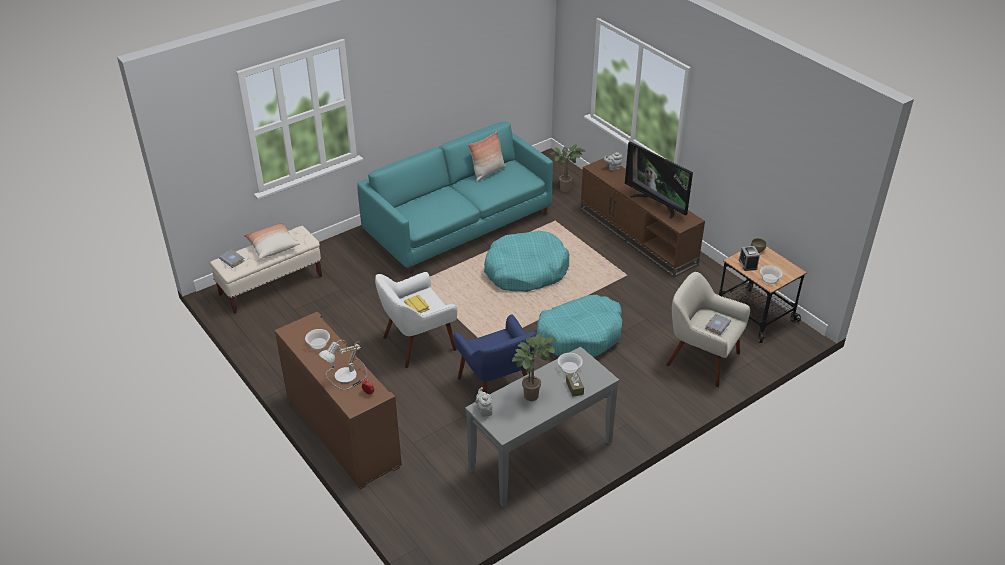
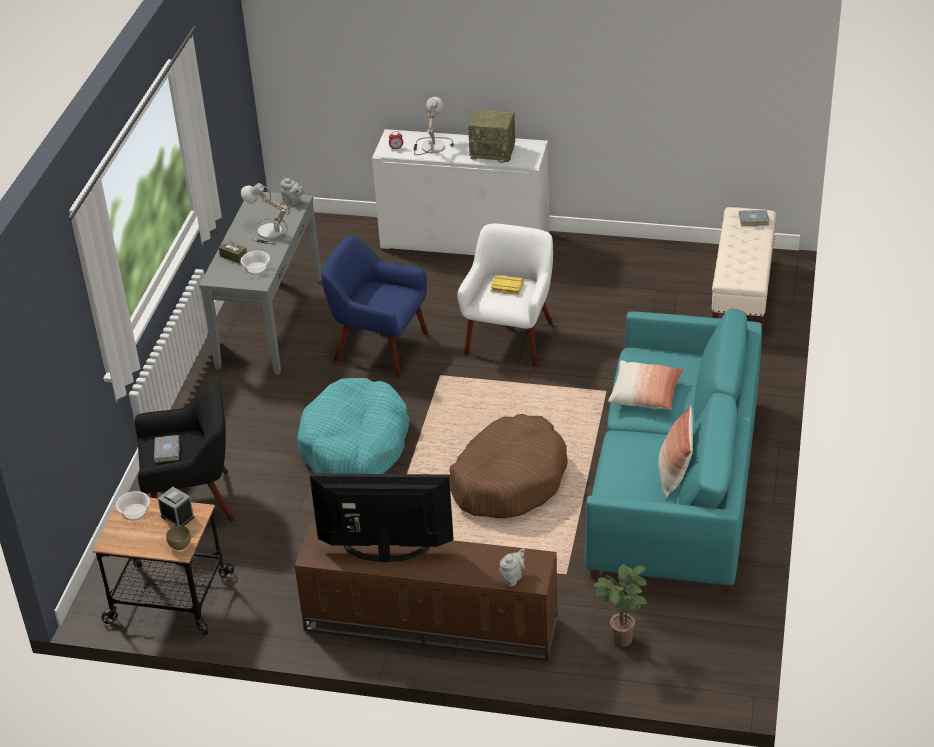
camera: 140 degrees right, 0 degrees up
(272, 246) = (745, 253): pillow -> pillow (645, 395)
(318, 344) = (493, 151): bowl -> radio
(342, 432) = (465, 241): brown cabinet -> white cabinet
(525, 271) = (509, 480): turquoise dog bed -> brown dog bed
(531, 393) = (267, 232): potted plant -> table lamp
(701, 359) = (192, 501): beige armchair -> black armchair

